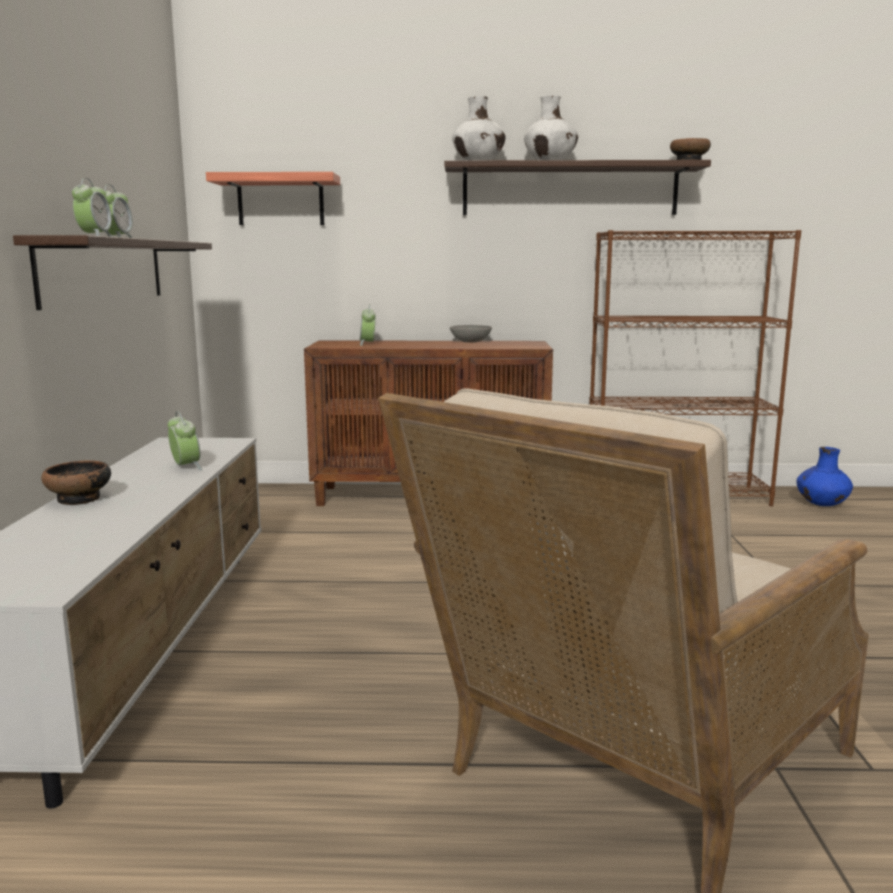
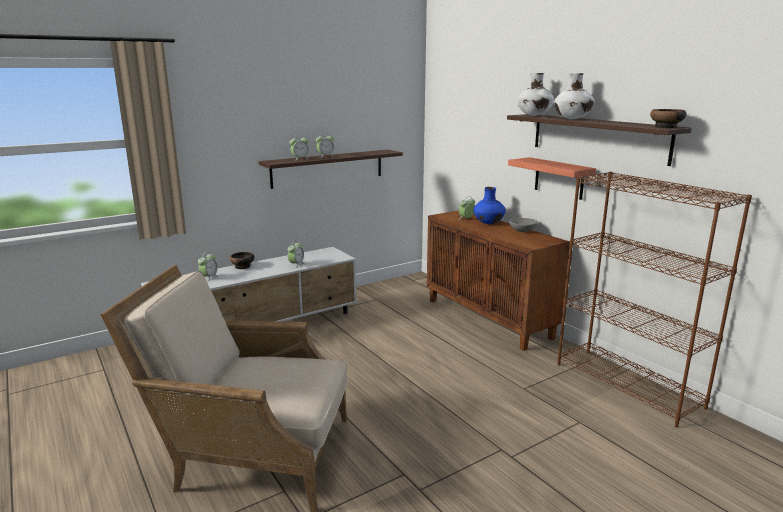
camera: 55 degrees right, 5 degrees up
(65, 532) = (209, 278): none -> alarm clock
(280, 200) = (456, 127): shelf -> shelf (559, 178)
(821, 505) = (723, 449): blue vase -> blue vase (488, 223)

